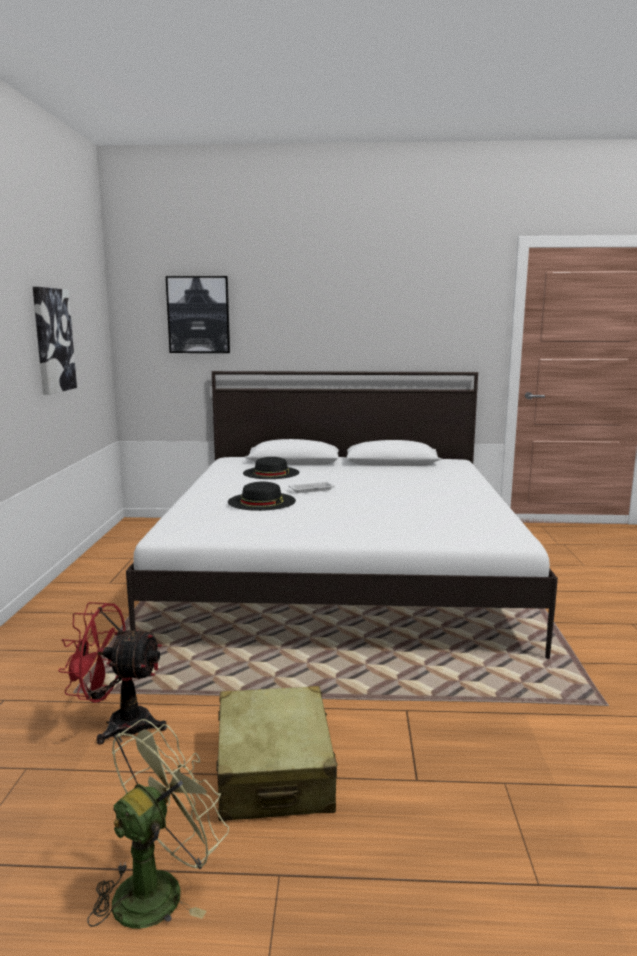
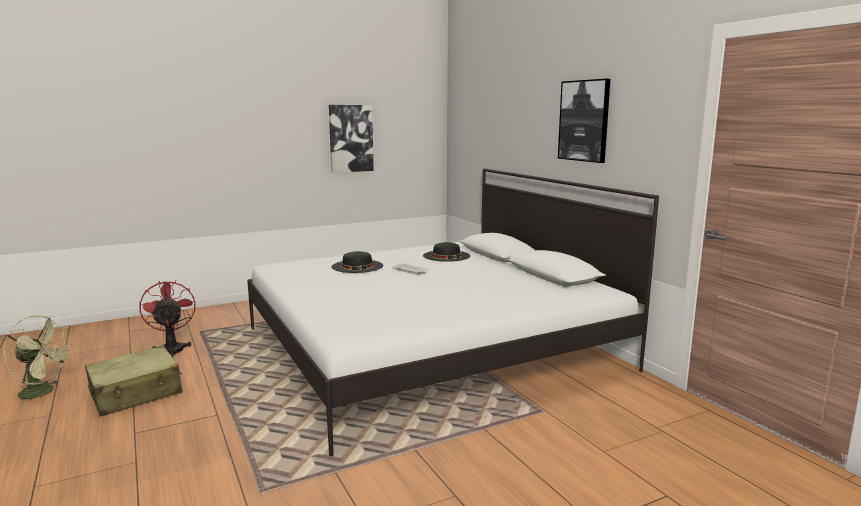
camera: 60 degrees right, 0 degrees up
(198, 315) = (482, 121): picture -> picture (584, 121)

